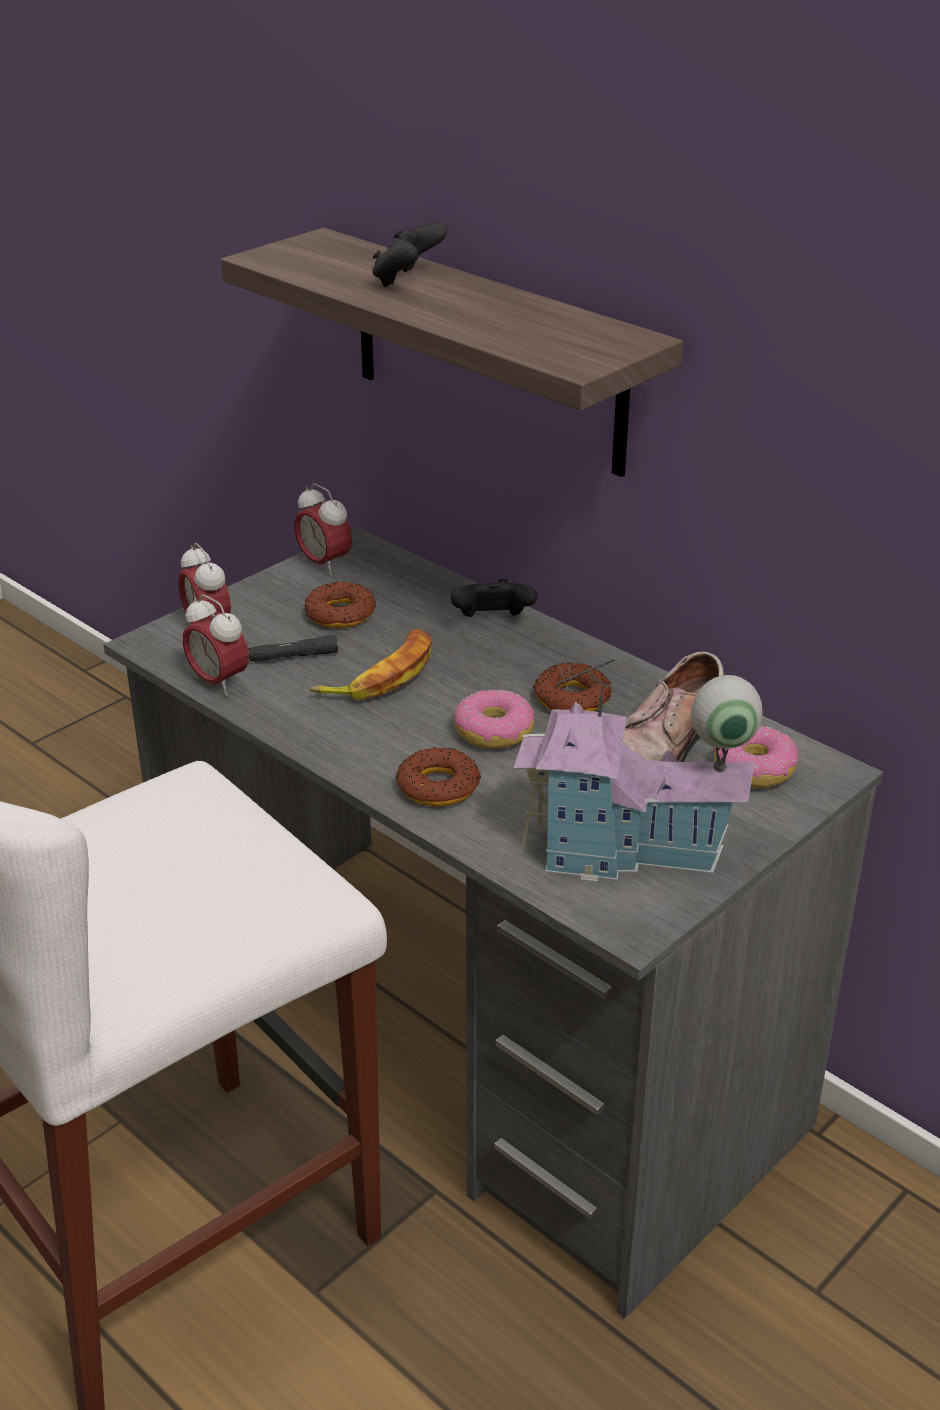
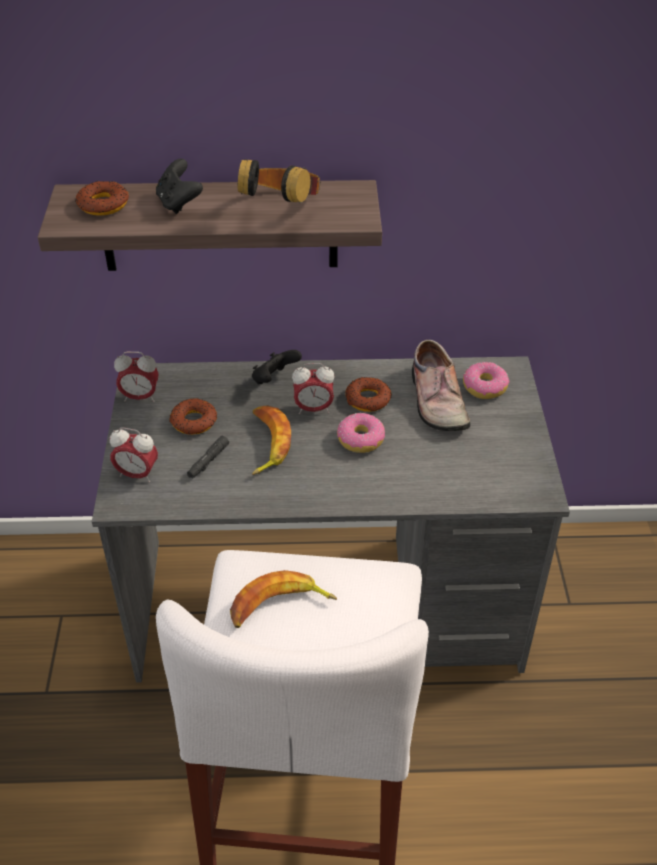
camera: 45 degrees left, 10 degrees up
(155, 838) = (279, 606): none -> banana
(218, 682) = (193, 501): alarm clock -> alarm clock (313, 409)
(438, 786) = (378, 484): donut -> donut (103, 204)
(507, 324) = (283, 209): none -> headphones
(628, 851) = (494, 460): toy house -> none

